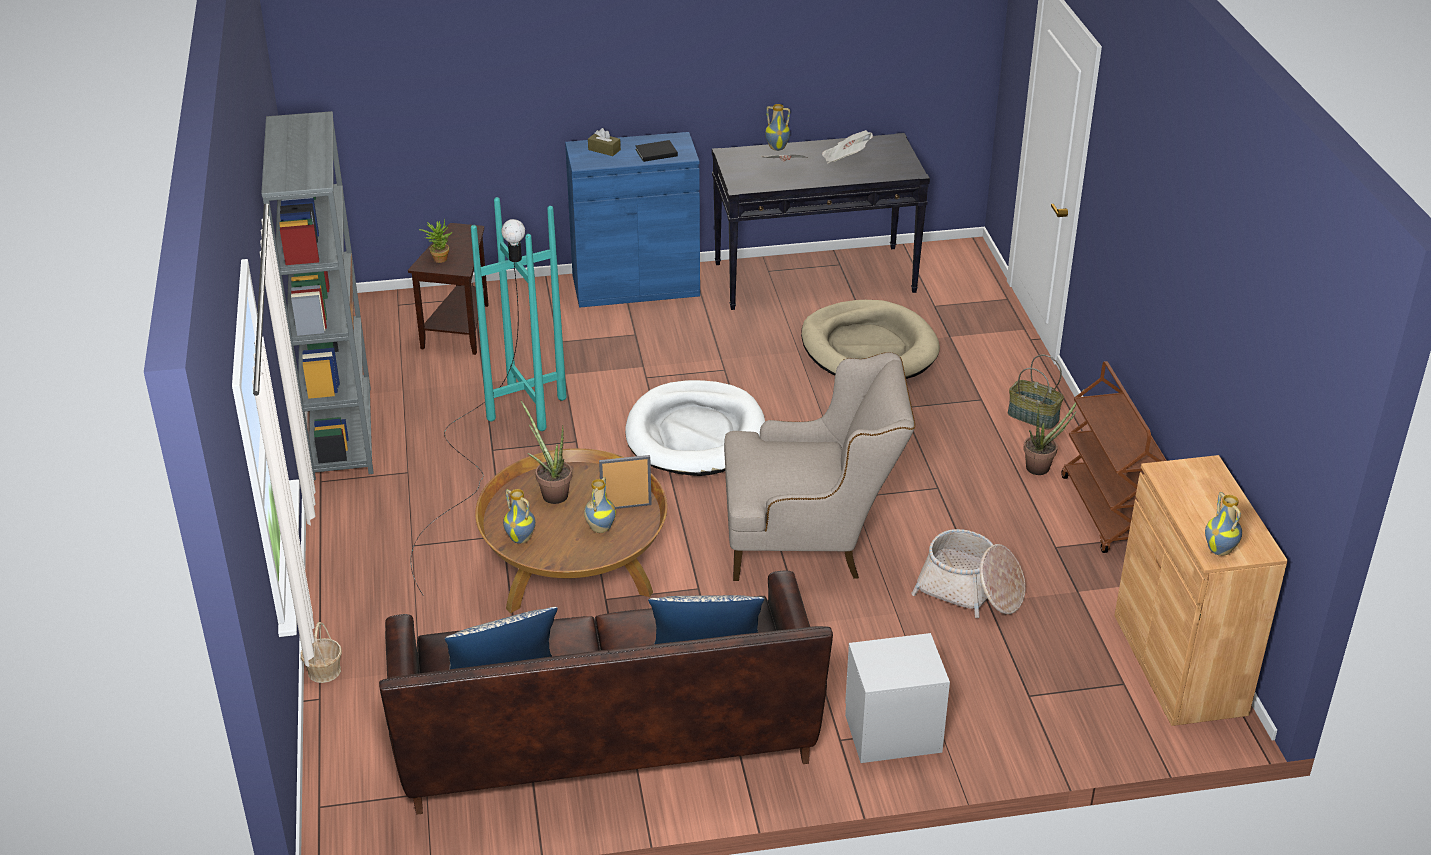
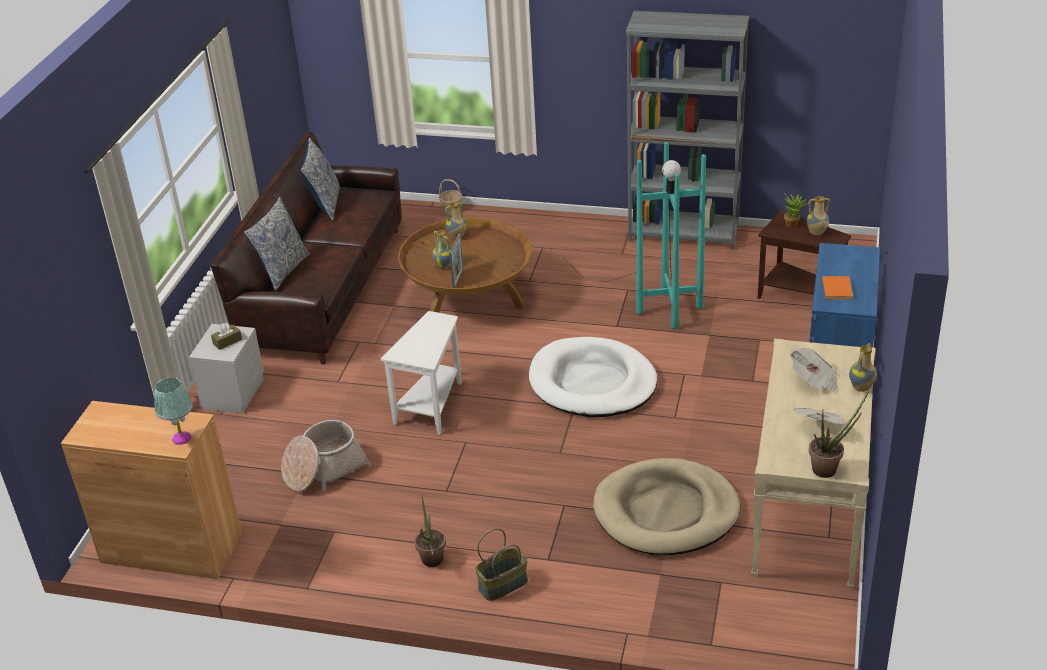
camera: 115 degrees right, 0 degrees up
(551, 493) = (494, 253): potted plant -> potted plant (829, 468)
(604, 150) = (854, 264): brown tissue box -> brown tissue box (227, 341)
(655, 152) = (837, 289): black book -> orange book
(810, 541) = (431, 407): beige armchair -> white side table
(815, 277) = (809, 512): black console table -> beige console table
(1108, 512) = (349, 580): brown cart -> none
(1196, 470) = (181, 438): none -> turquoise table lamp
(1220, 550) = (99, 415): vase -> vase (816, 233)

